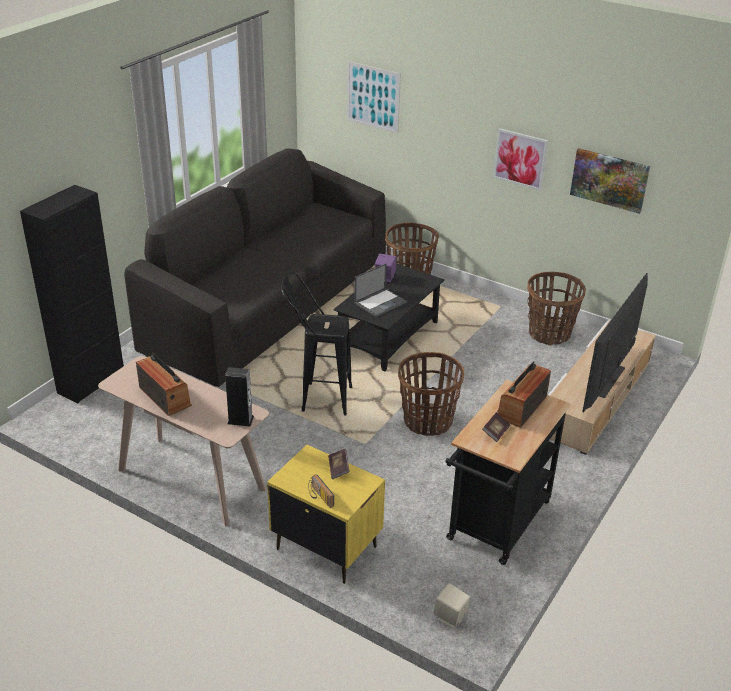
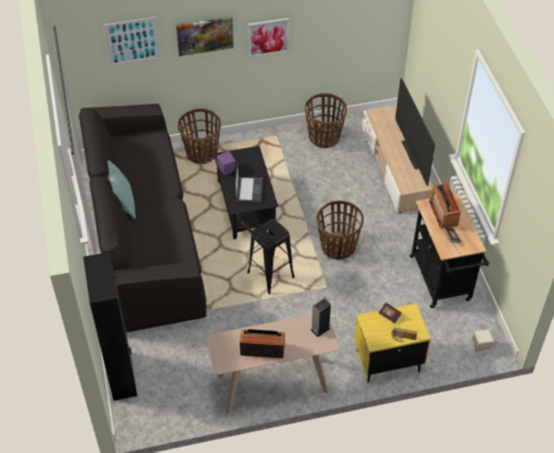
camera: 45 degrees left, 15 degrees up
(254, 246) = (122, 203): none -> pillow
(609, 180) = (337, 25): picture -> picture (205, 35)

